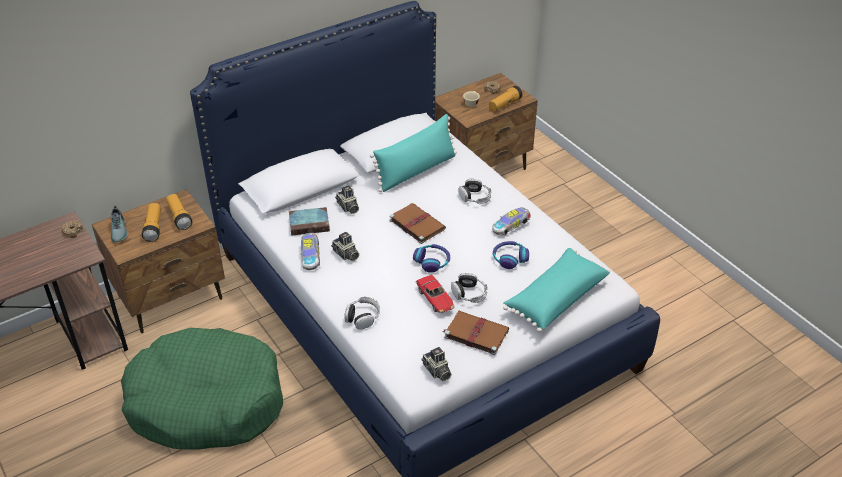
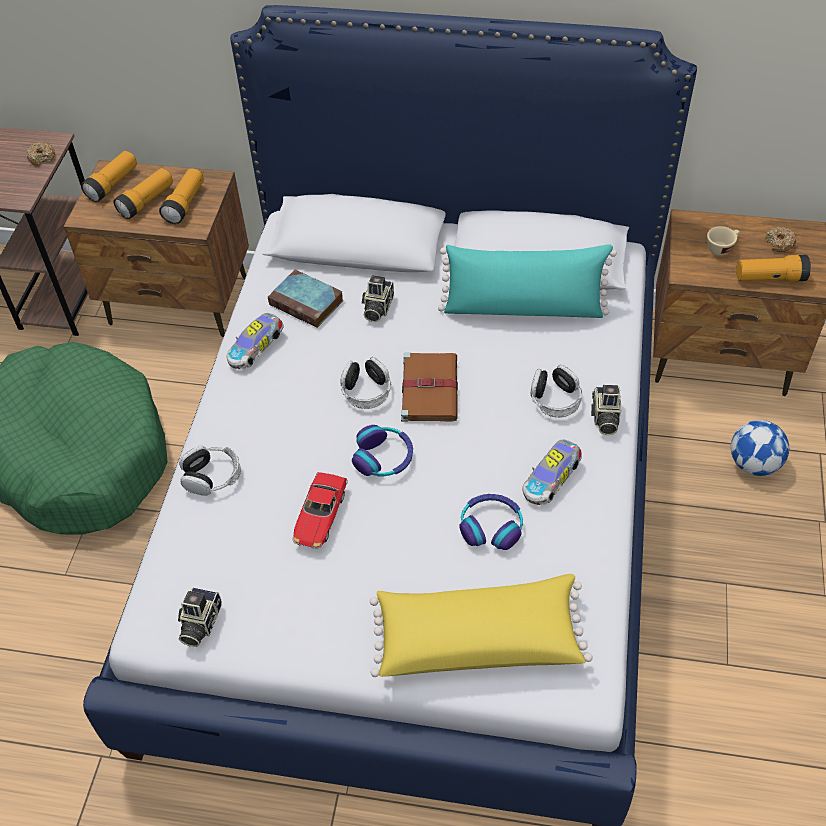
camera: 45 degrees right, 10 degrees up
(119, 230) = (113, 184): shoe -> flashlight
(346, 254) = (296, 374): camera -> camera (604, 418)
(469, 294) = (372, 541): headphones -> headphones (366, 390)
(475, 333) = (307, 607): brown book -> none
(511, 226) = (551, 478): toy car -> toy car turned 60 degrees counterclockwise
(543, 203) = (754, 464): none -> football
(555, 298) = (478, 638): turquoise pillow -> yellow pillow

